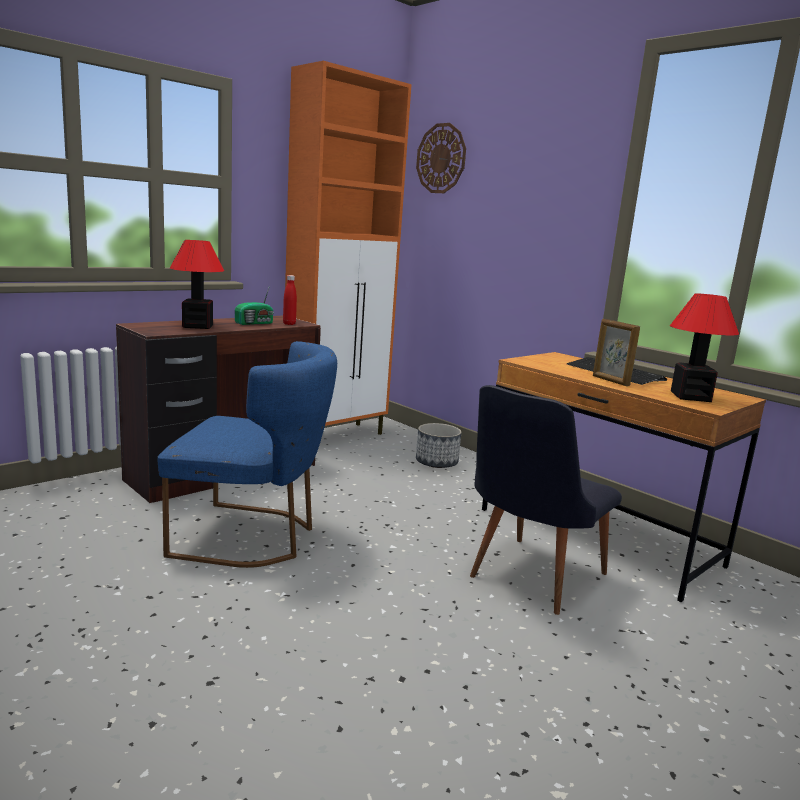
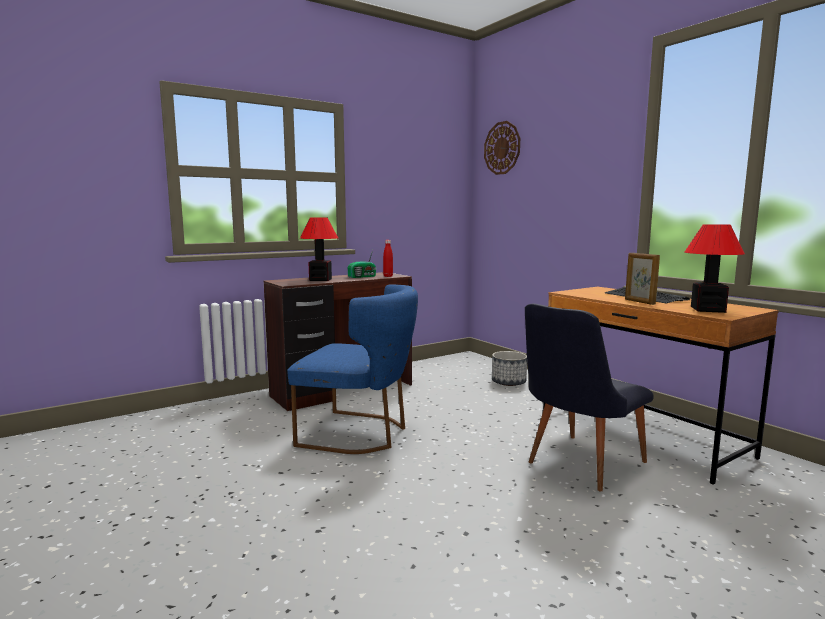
camera: 10 degrees right, 5 degrees down
(336, 436) = (430, 365): orange cabinet -> none

